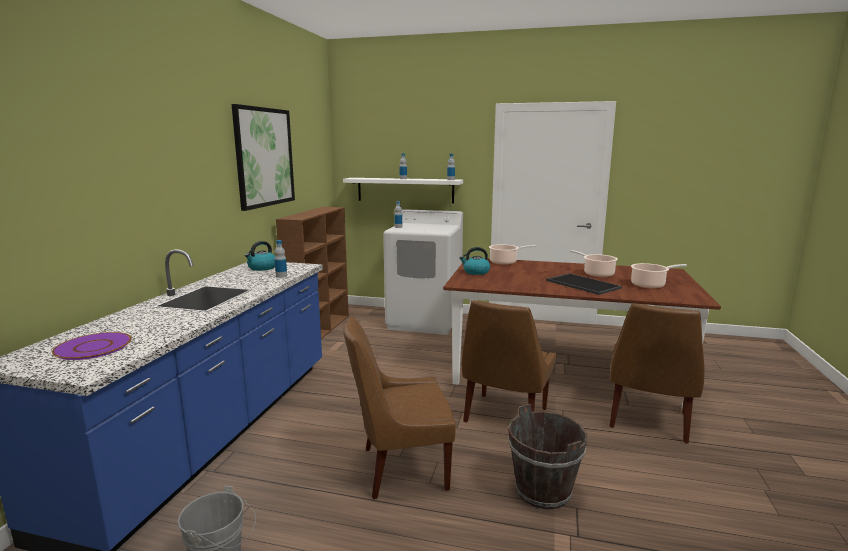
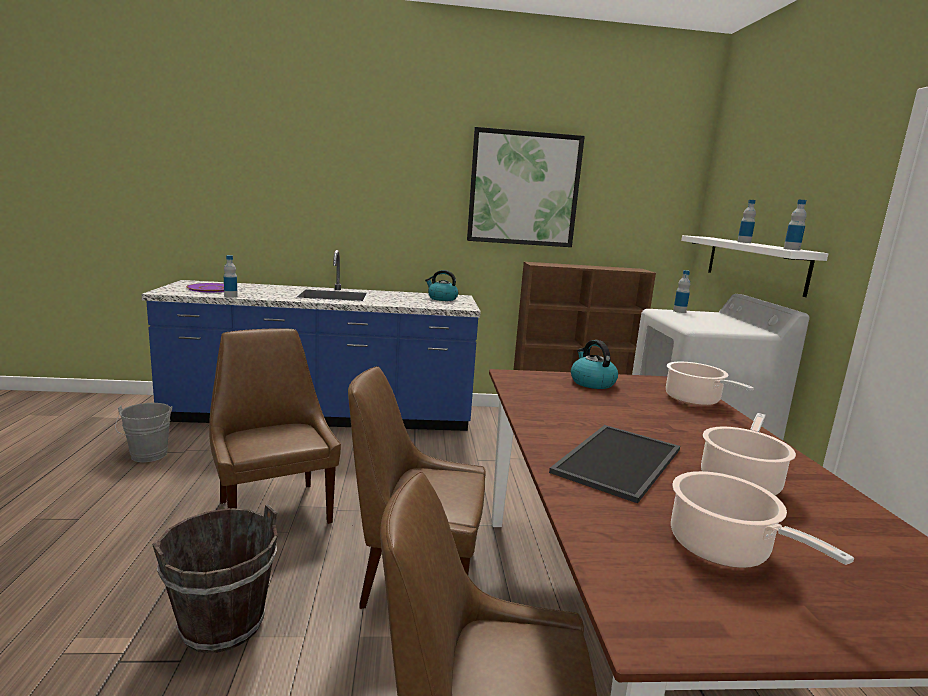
camera: 70 degrees right, 0 degrees up
(281, 276) = (417, 304): bottle -> bottle (231, 296)

